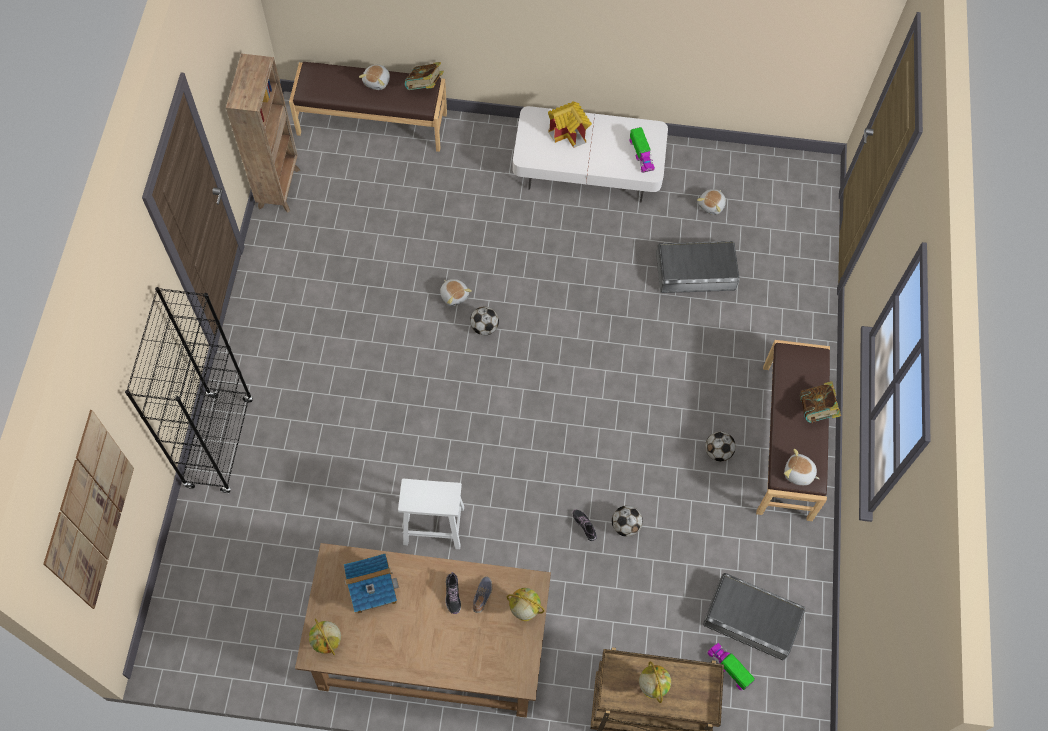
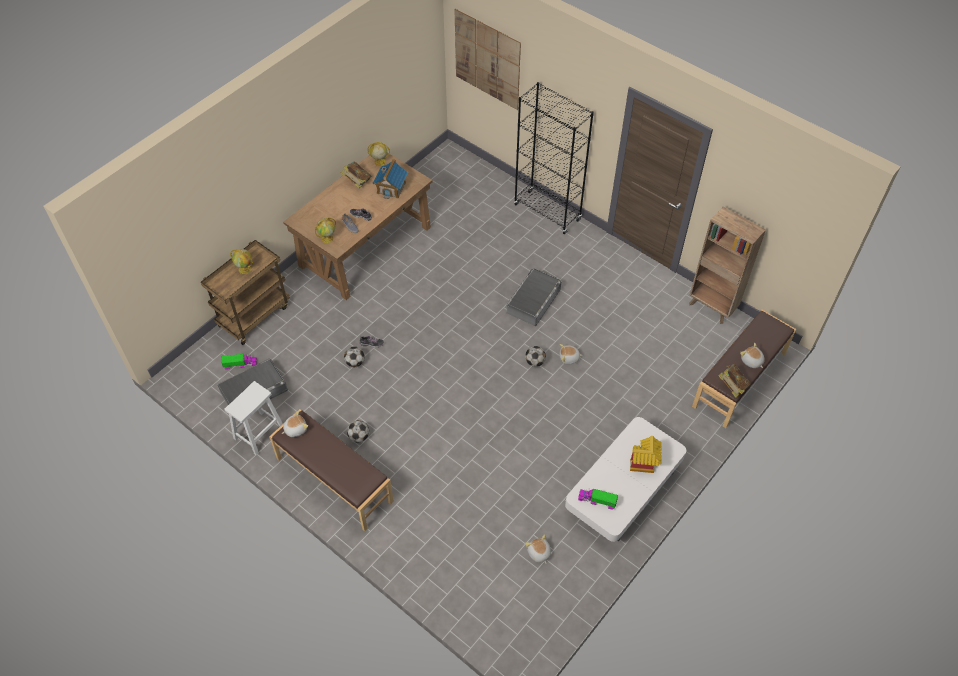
camera: 125 degrees right, 10 degrees down
(435, 525) = (428, 278): white stool -> white stool (258, 433)
(695, 271) = (492, 506): grey storage box -> grey storage box (533, 301)
(816, 410) = (324, 467): book -> book (357, 181)

